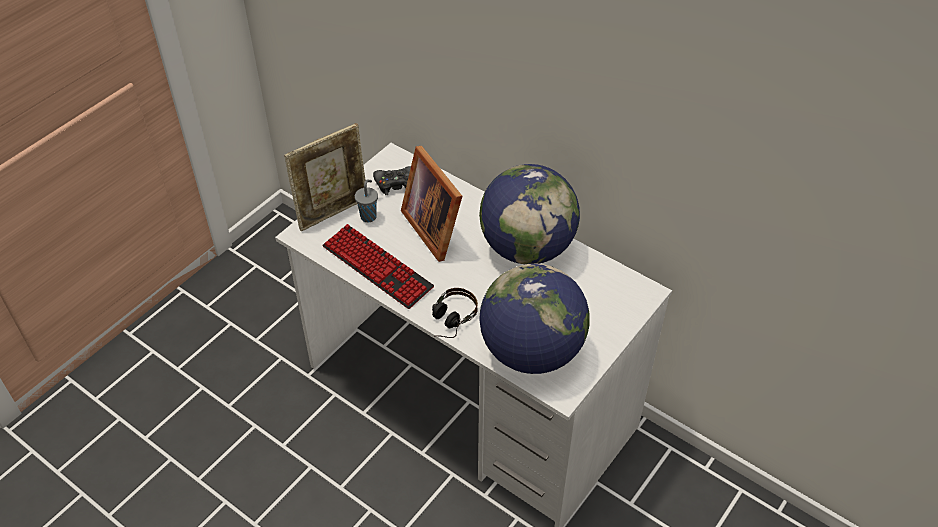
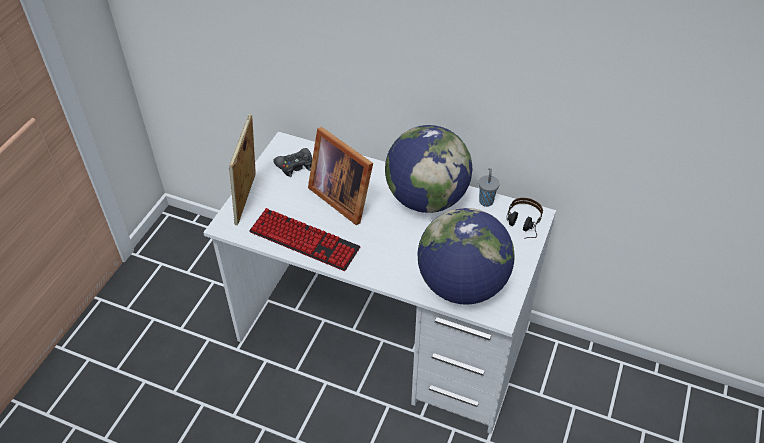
camera: 15 degrees left, 0 degrees up
(333, 212) = (248, 200): picture frame -> picture frame turned 150 degrees clockwise
(369, 216) = (281, 198): grey cup -> grey cup (486, 201)
(449, 321) = (383, 274): headphones -> headphones (522, 226)

